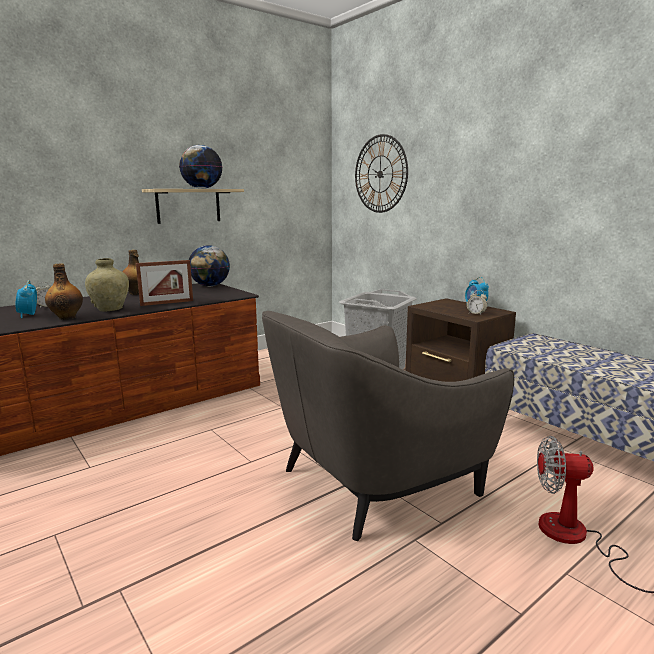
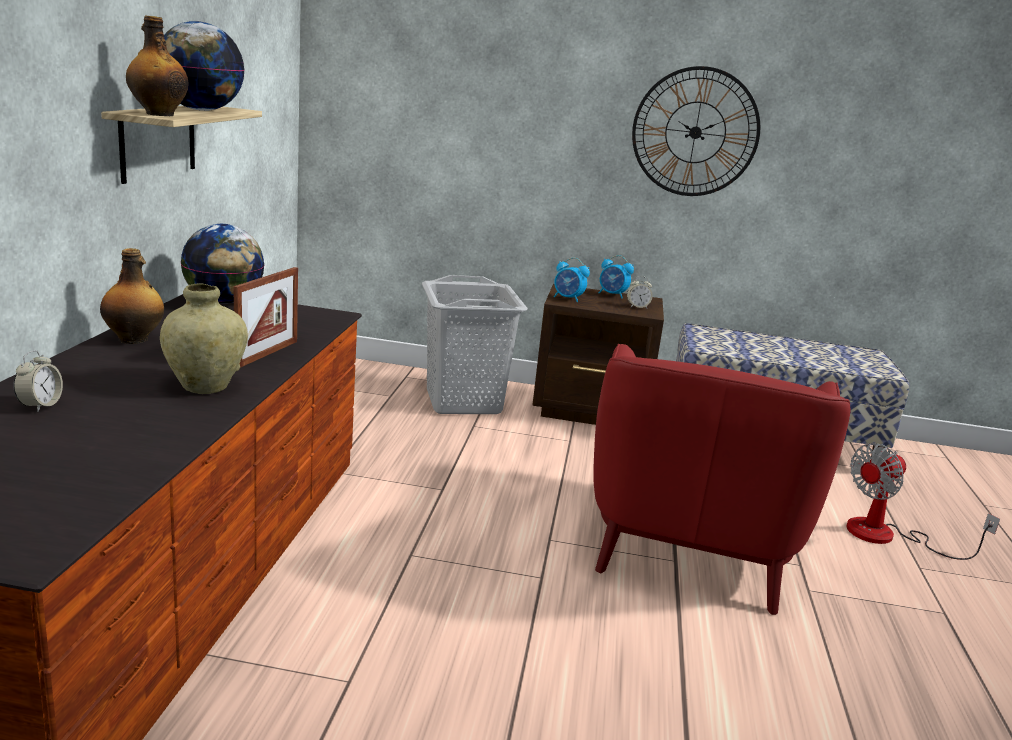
camera: 45 degrees left, 5 degrees up
(28, 315) = (76, 434): alarm clock -> alarm clock (568, 299)
(67, 317) = (183, 422): bottle -> bottle (159, 114)
(375, 480) = (690, 546): grey armchair -> red armchair
(380, 174) = (423, 87): wall clock -> wall clock (695, 132)

